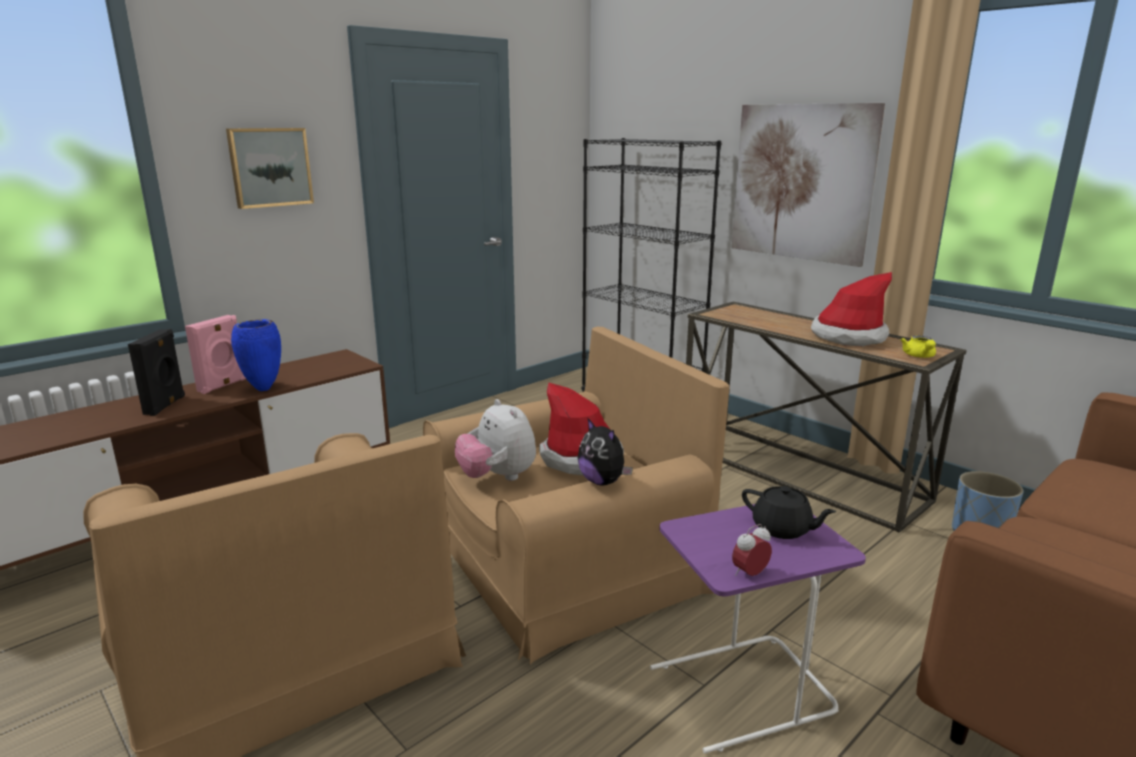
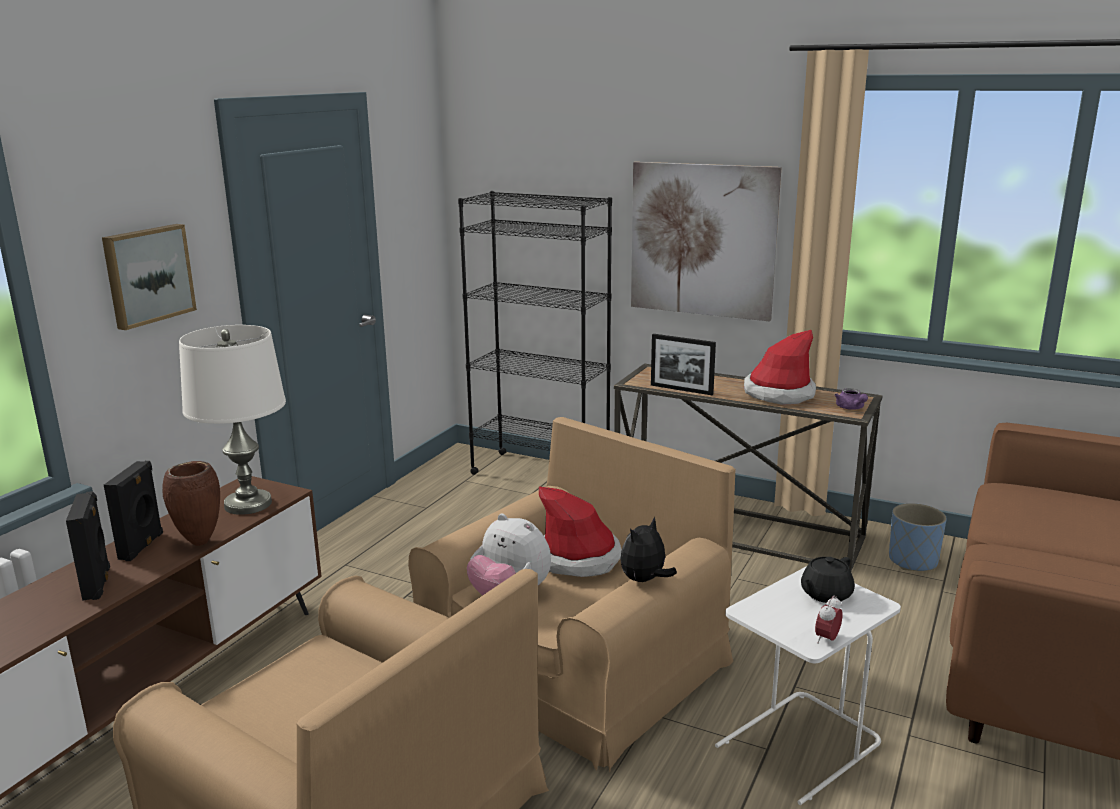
camera: 20 degrees left, 0 degrees up
(223, 385) = (142, 546): pink speaker -> black speaker
(263, 389) = (198, 542): blue vase -> brown vase
(326, 368) = (248, 504): none -> white table lamp
(603, 481) = (645, 580): plush toy -> plush toy turned 105 degrees clockwise
(742, 692) = (800, 746): purple side table -> white side table
(750, 323) = (681, 389): none -> picture frame
(782, 529) = (825, 594): black teapot -> black teapot turned 120 degrees clockwise
(919, 356) = (851, 408): yellow teapot -> purple teapot

